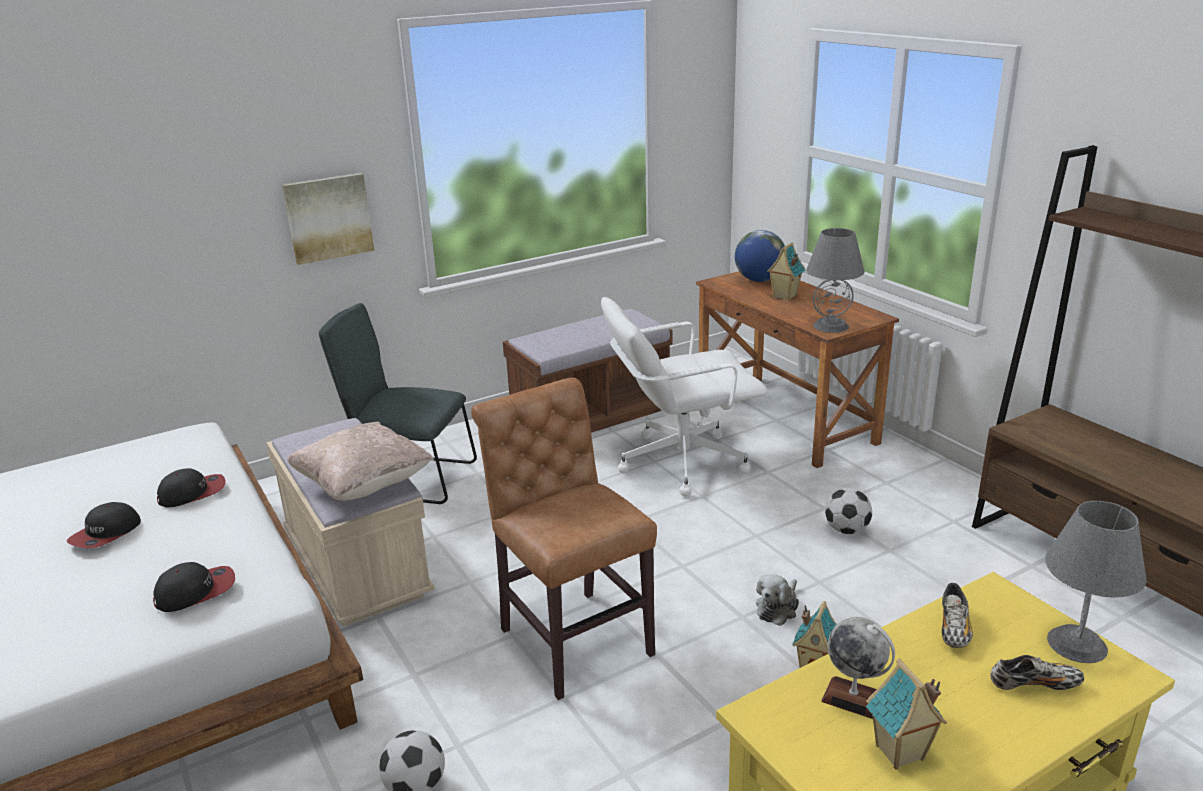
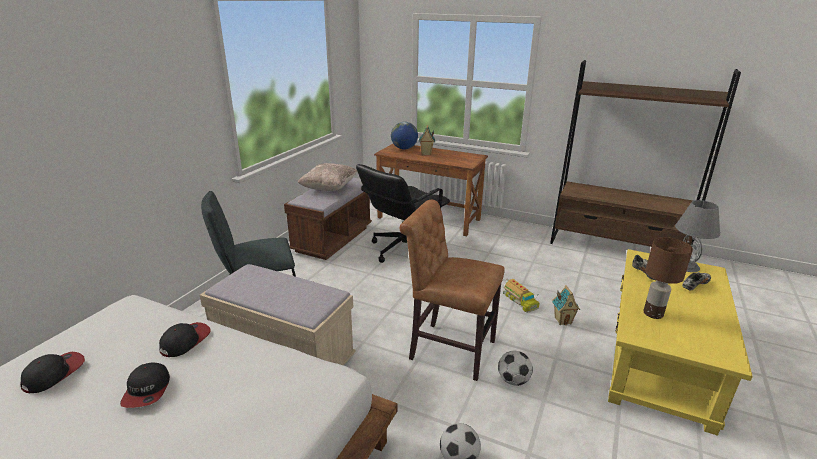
camera: 35 degrees left, 0 degrees up
(196, 591) = (282, 397): cap -> cap (54, 373)
(328, 217) = (180, 134): picture -> none
(363, 485) = (311, 298): beige pillow -> beige pillow (329, 188)
(680, 462) = (403, 249): white office chair -> black office chair
(777, 608) = (519, 300): plush toy -> toy truck
(831, 326) = (465, 162): grey table lamp -> none
(846, 530) = (508, 259): football -> football (513, 380)
(853, 698) = (653, 314): globe -> brown table lamp
(900, 754) = (695, 328): toy house -> none

